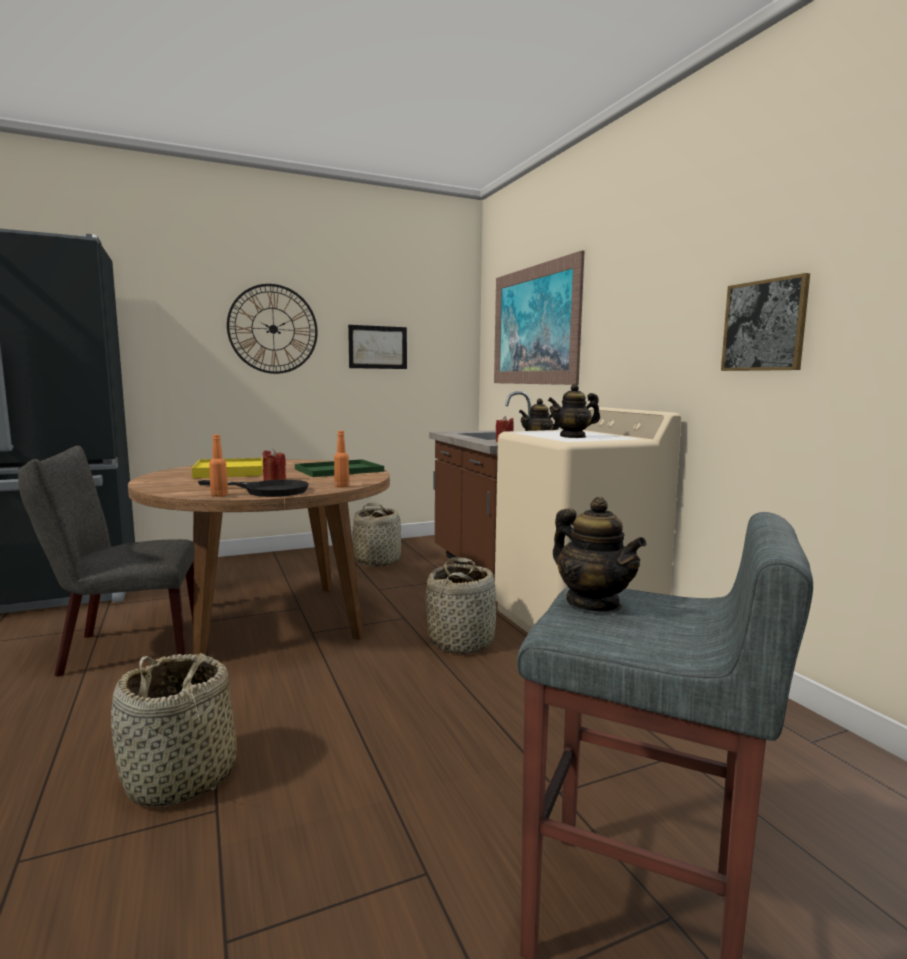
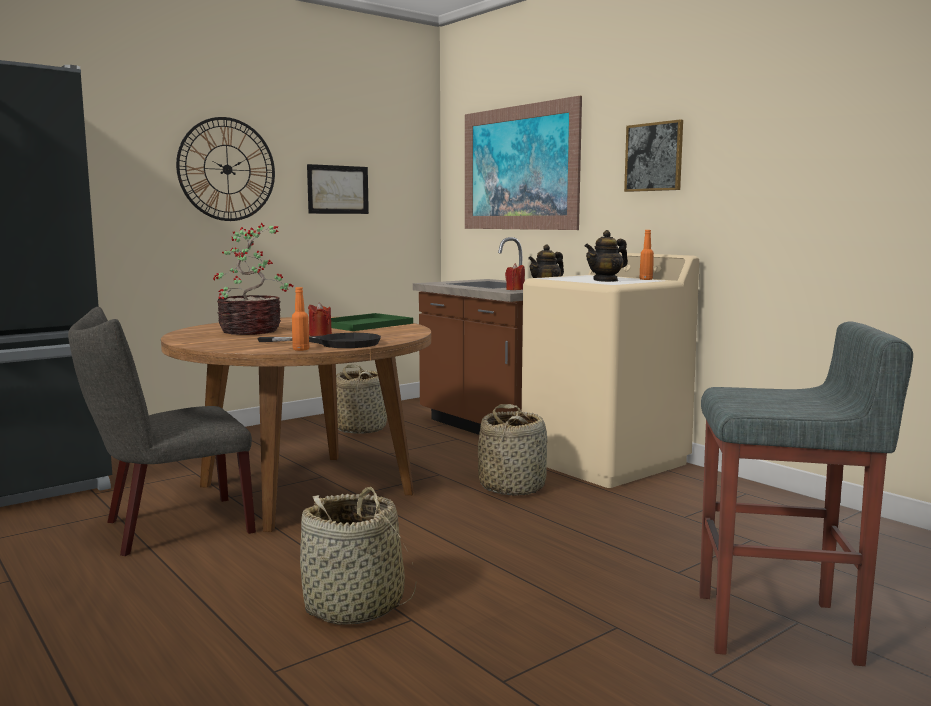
camera: 15 degrees left, 0 degrees up
(229, 472) = (252, 331): yellow tray -> potted plant
(342, 486) = (402, 337): orange bottle -> orange bottle (646, 279)
(593, 603) = (741, 395): teapot -> none
(764, 325) = (776, 178): picture -> picture (654, 157)

